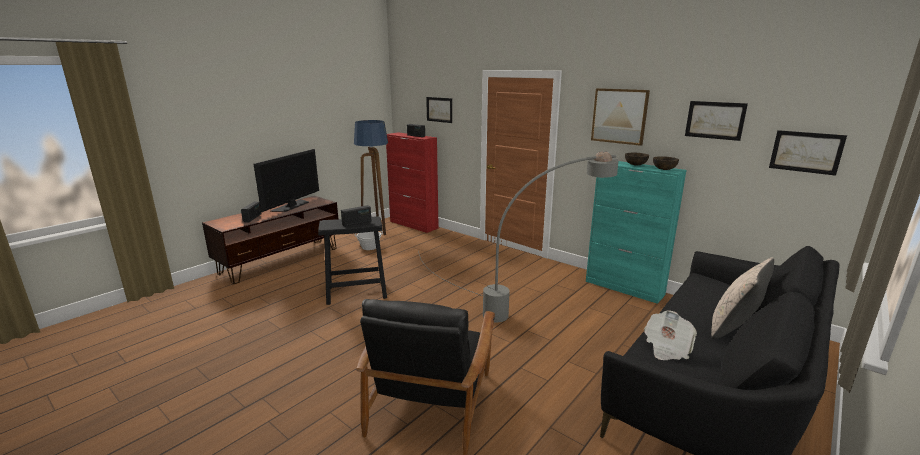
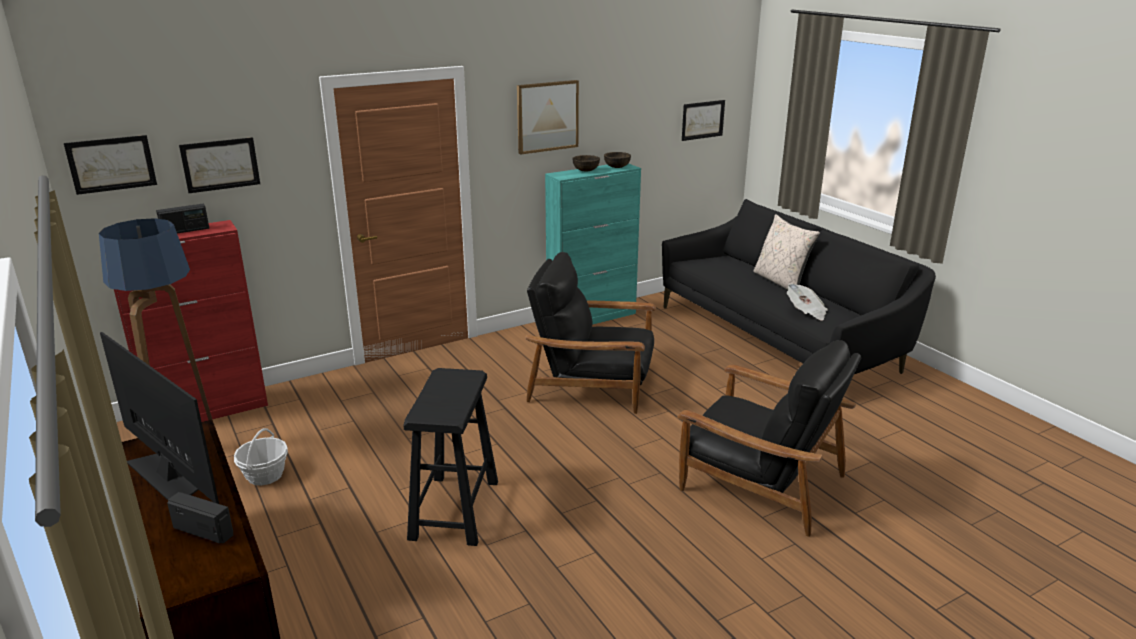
camera: 70 degrees left, 5 degrees up
(357, 223) = (455, 389): radio -> none
(521, 306) = (592, 385): grey floor lamp -> black armchair
(715, 120) = (638, 103): picture -> picture (111, 164)

